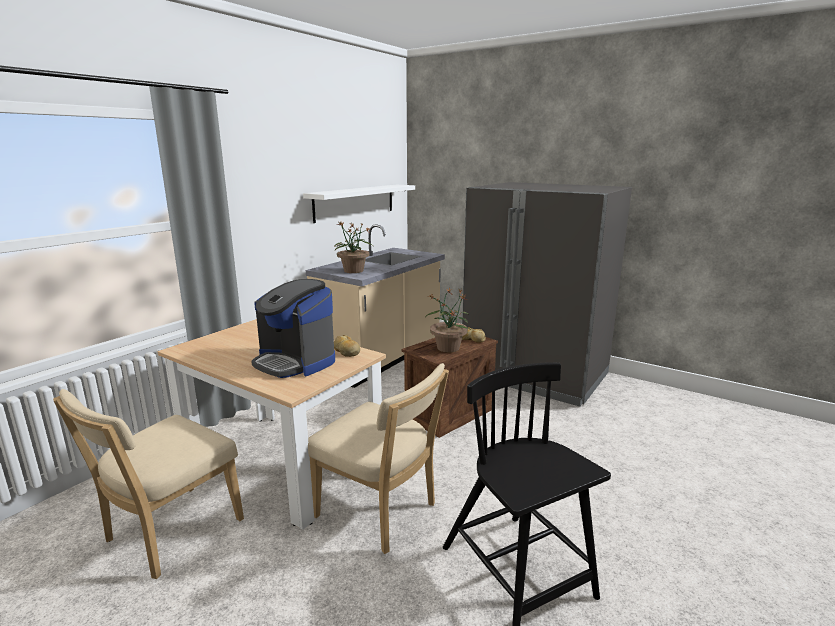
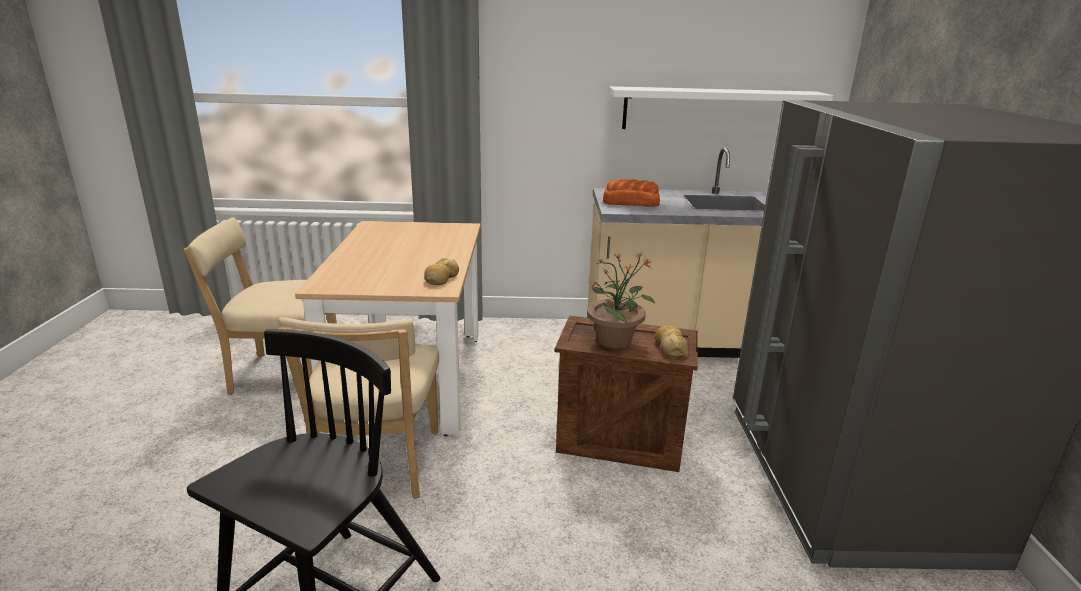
camera: 55 degrees right, 5 degrees up
(295, 362) = (389, 267): coffee machine -> none
(353, 271) = (630, 202): potted plant -> bread

